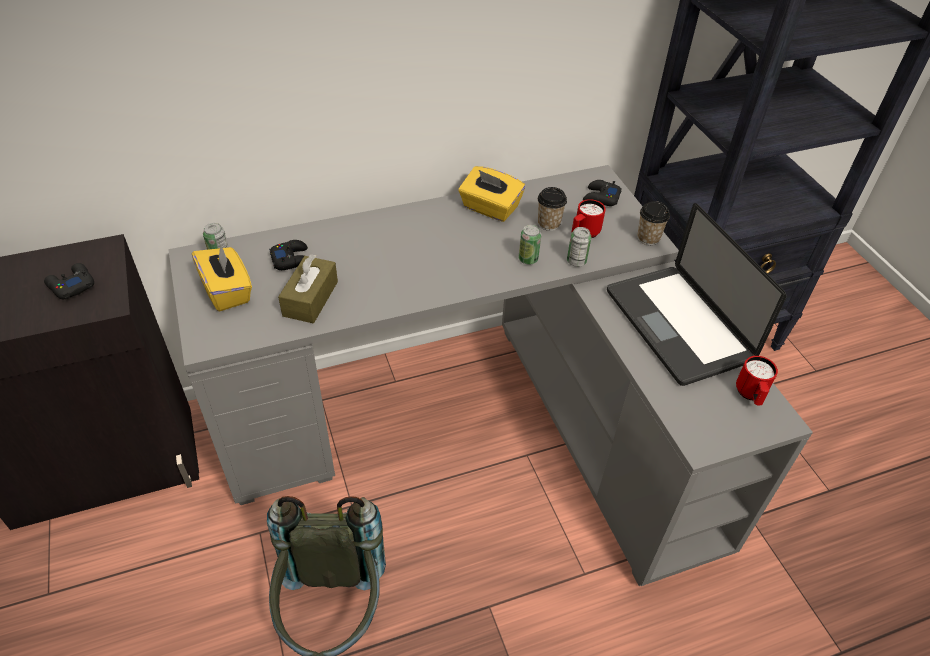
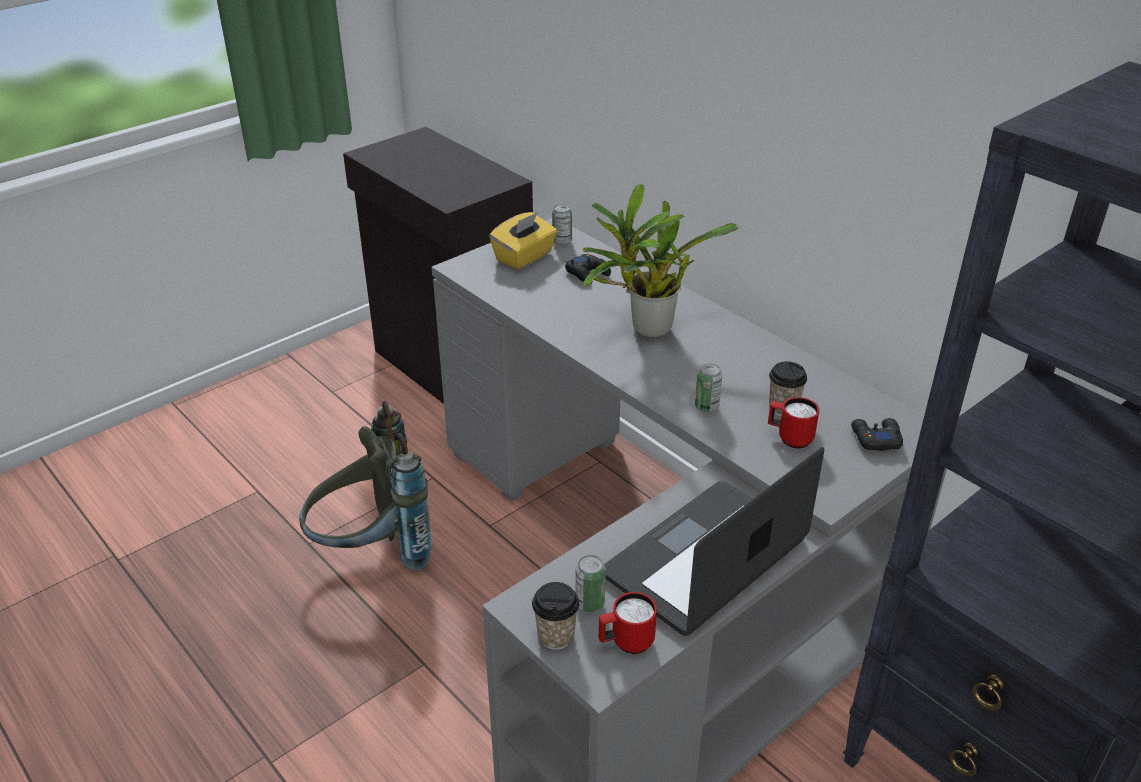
camera: 70 degrees right, 10 degrees down
(71, 285) = (460, 183): black game controller -> none
(310, 298) = (545, 297): brown tissue box -> none
(407, 255) = (646, 330): none -> potted plant
(490, 208) = (770, 362): yellow tissue box -> none
(576, 261) = (733, 442): can -> can (590, 603)
(648, 238) = (831, 492): cup -> cup (556, 636)

